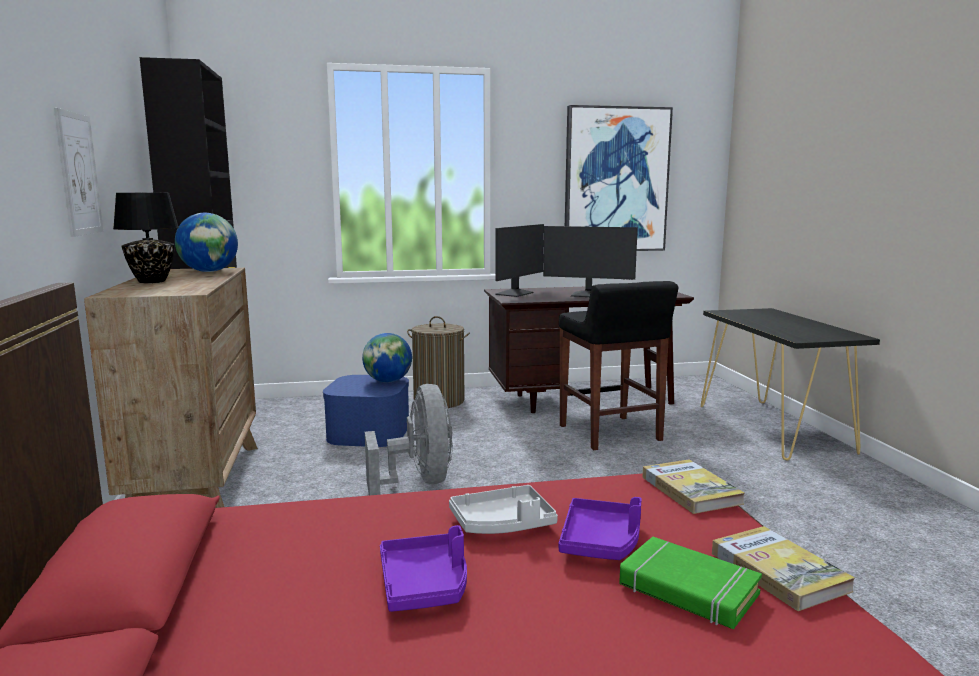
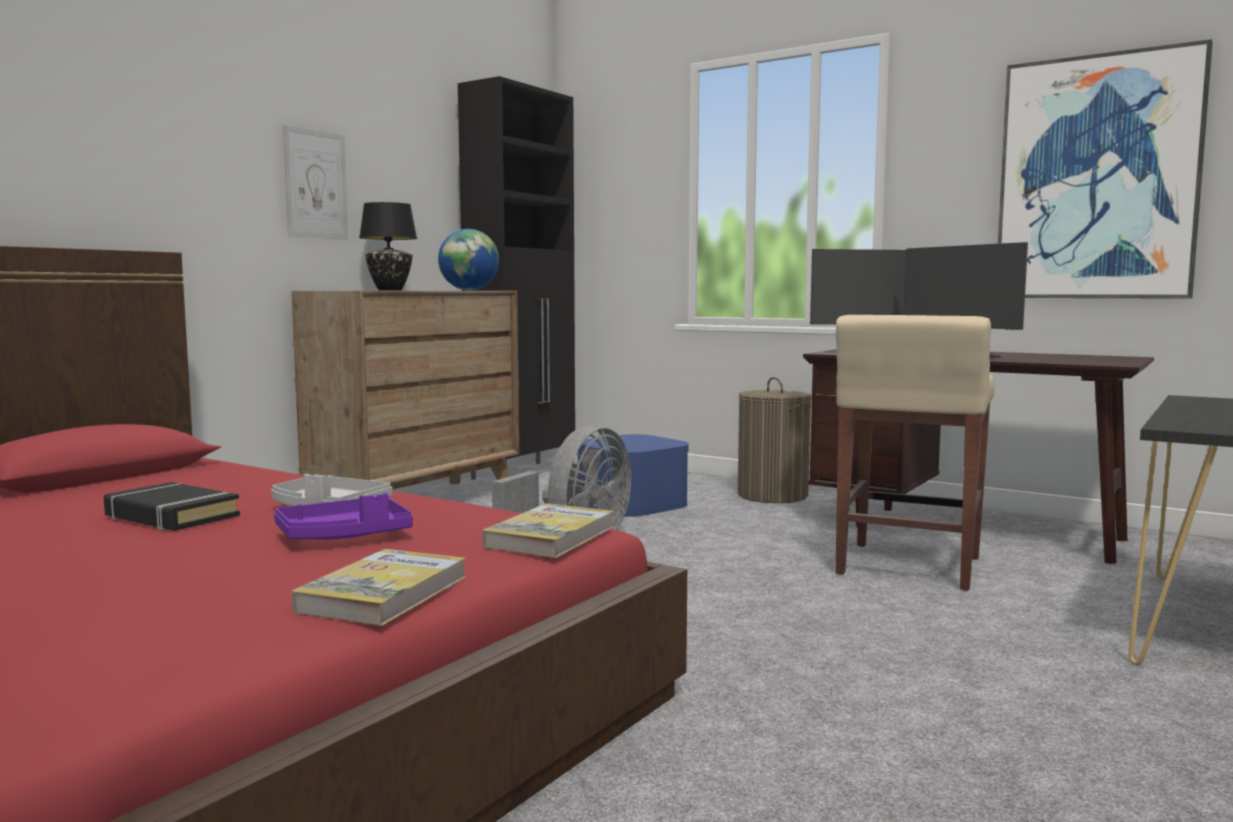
camera: 45 degrees right, 5 degrees down
(388, 381) = (659, 443): globe -> none
(425, 584) = (171, 516): purple tray -> black book
(610, 434) = (908, 567): black stool -> beige stool
(687, 590) = (279, 573): green book -> none

